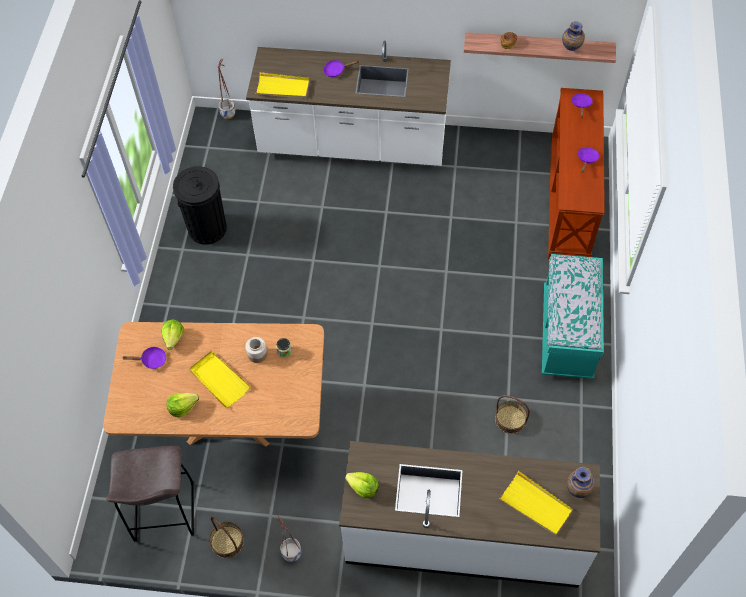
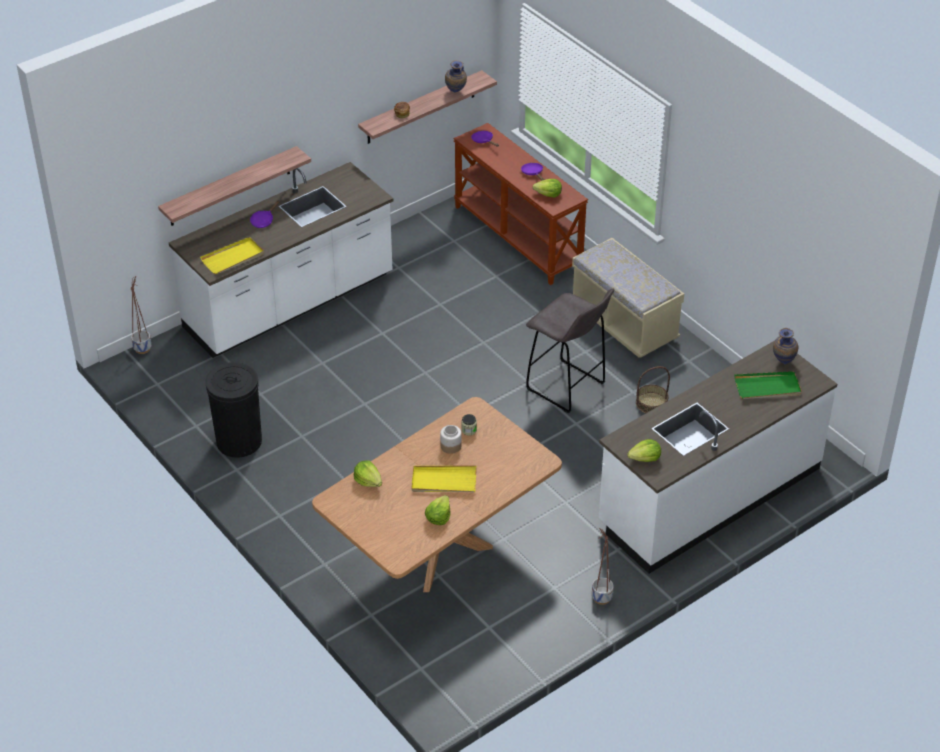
camera: 45 degrees left, 15 degrees down
(151, 360) = (370, 506): purple frying pan -> none
(164, 515) = (470, 650): grey stool -> grey stool (567, 387)
(227, 541) = (544, 628): basket -> none
(323, 28) = (229, 187): none -> shelf
(535, 505) = (767, 387): yellow tray -> green tray
(567, 333) = (624, 323): turquoise bench -> beige bench
(577, 187) = (548, 194): none -> lettuce

